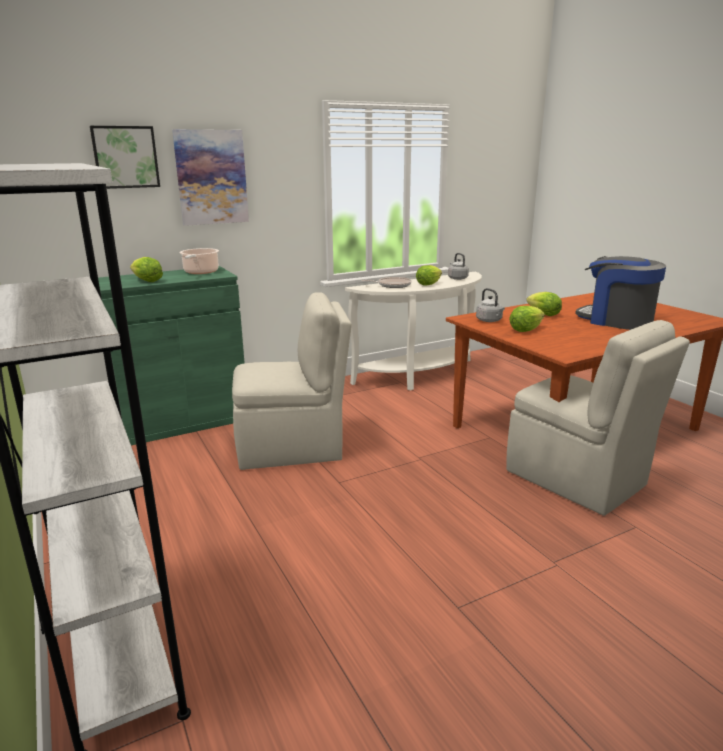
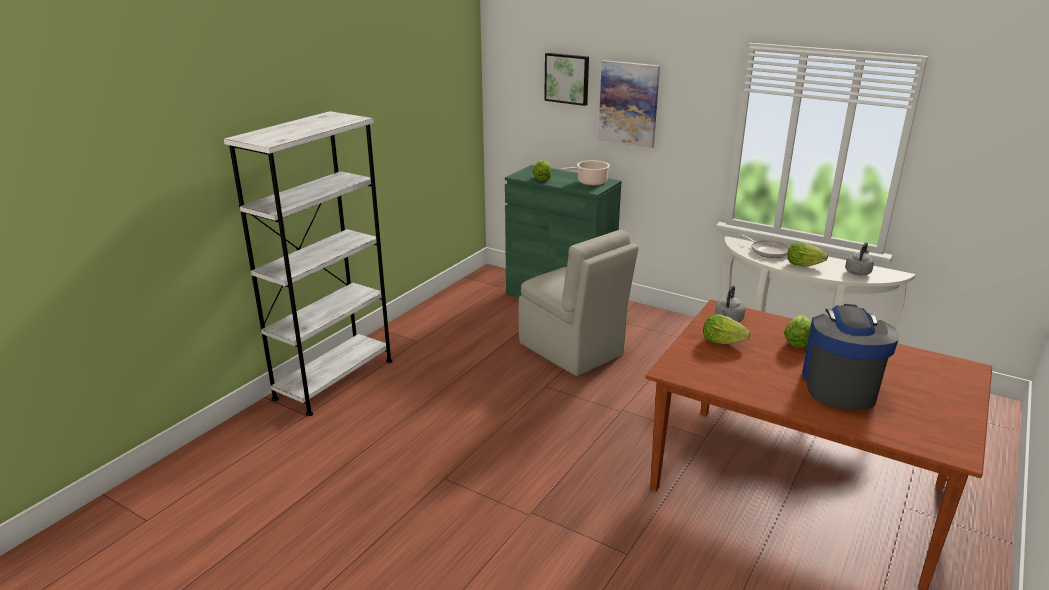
camera: 60 degrees right, 5 degrees up
(578, 479) = (680, 506): beige chair -> none

